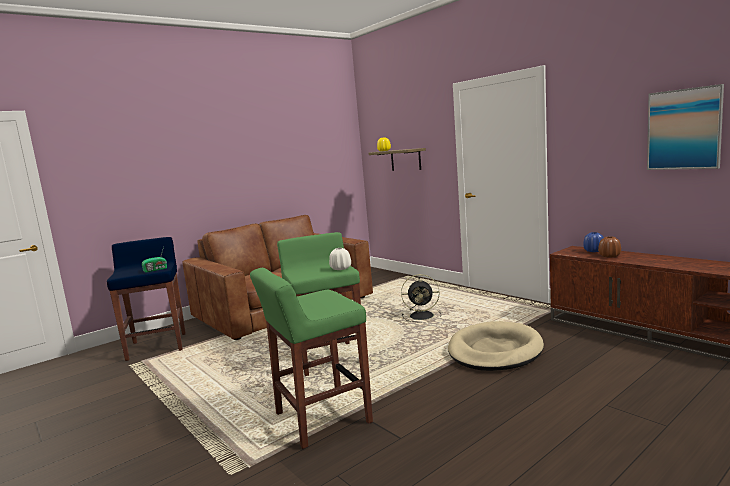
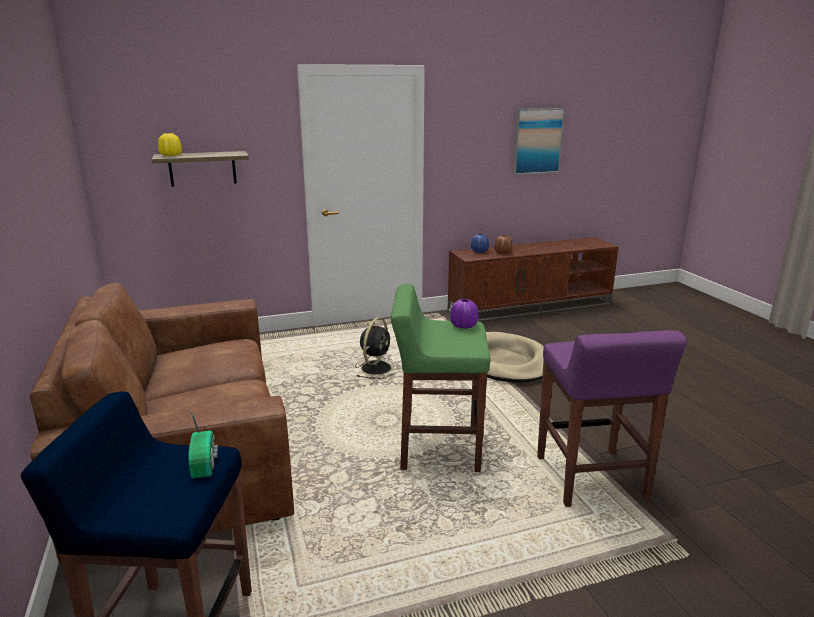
camera: 70 degrees left, 10 degrees up
(320, 418) = (591, 478): green stool -> purple stool
(341, 268) = (463, 325): white vase -> purple vase

